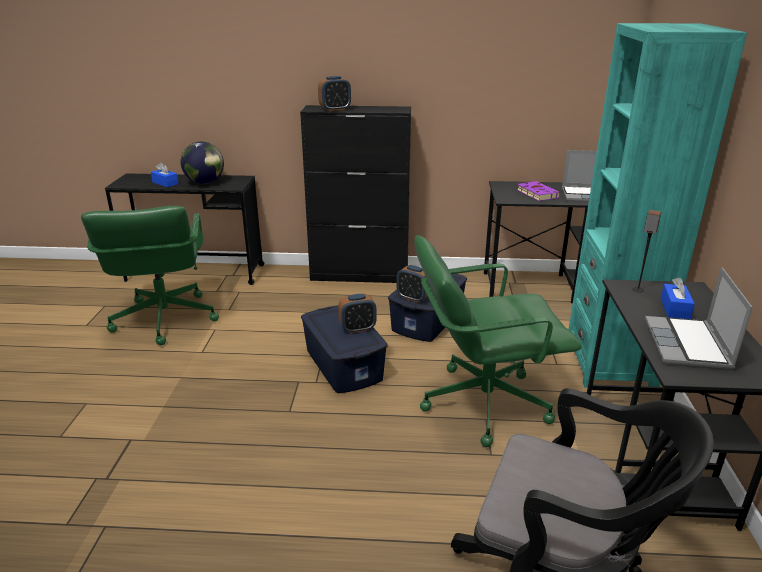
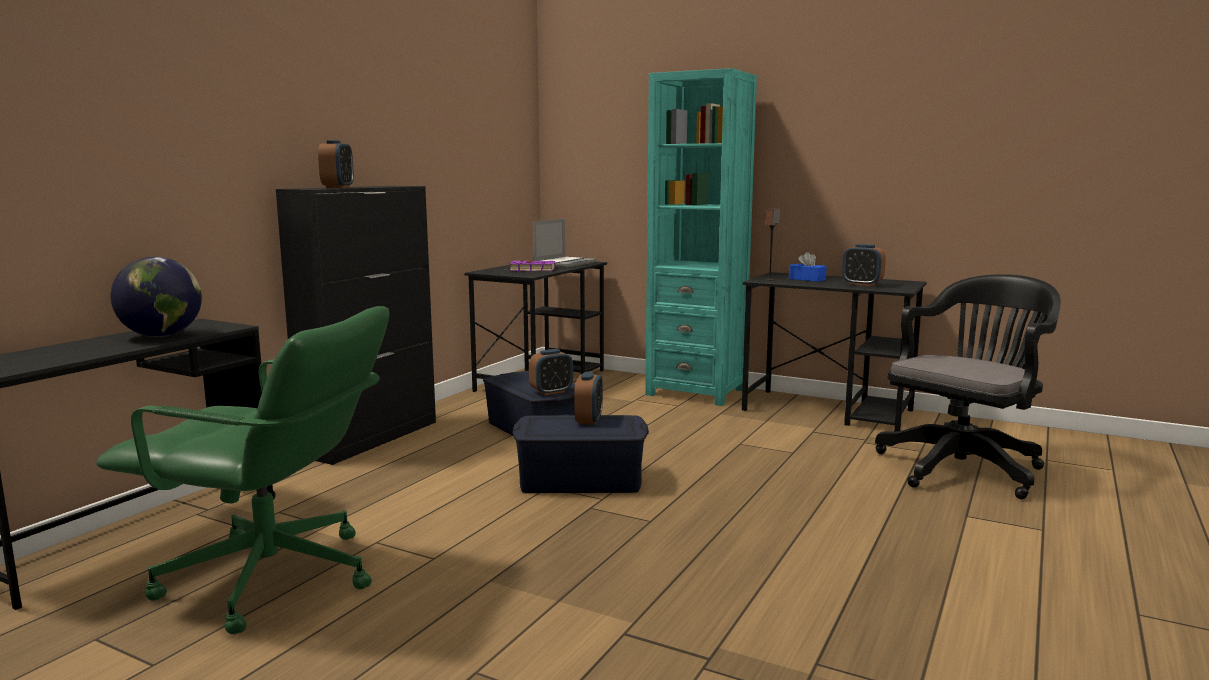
camera: 65 degrees left, 15 degrees down
(165, 183) = (88, 351): blue tissue box -> none
(483, 402) = (714, 439): green office chair -> none
(688, 345) = (862, 284): laptop -> alarm clock

